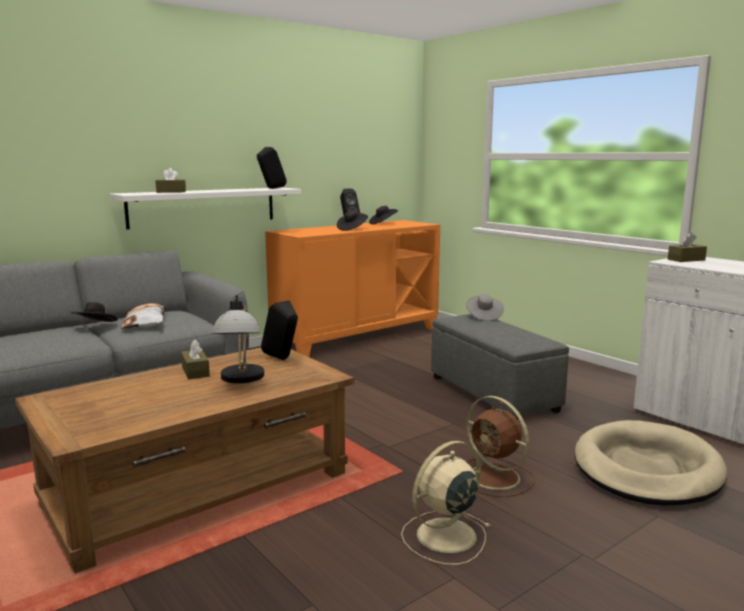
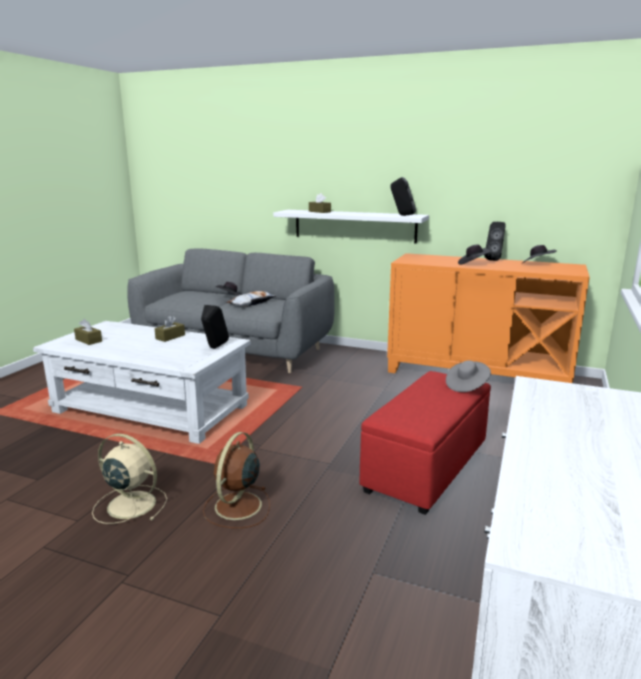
camera: 60 degrees right, 5 degrees up
(200, 488) = (151, 409): brown coffee table -> white coffee table
(241, 380) = (163, 349): table lamp -> none
(492, 393) = (427, 466): grey ottoman -> red ottoman
(646, 469) = (326, 596): beige dog bed -> none
(686, 260) = (579, 394): brown tissue box -> brown tissue box (88, 340)

